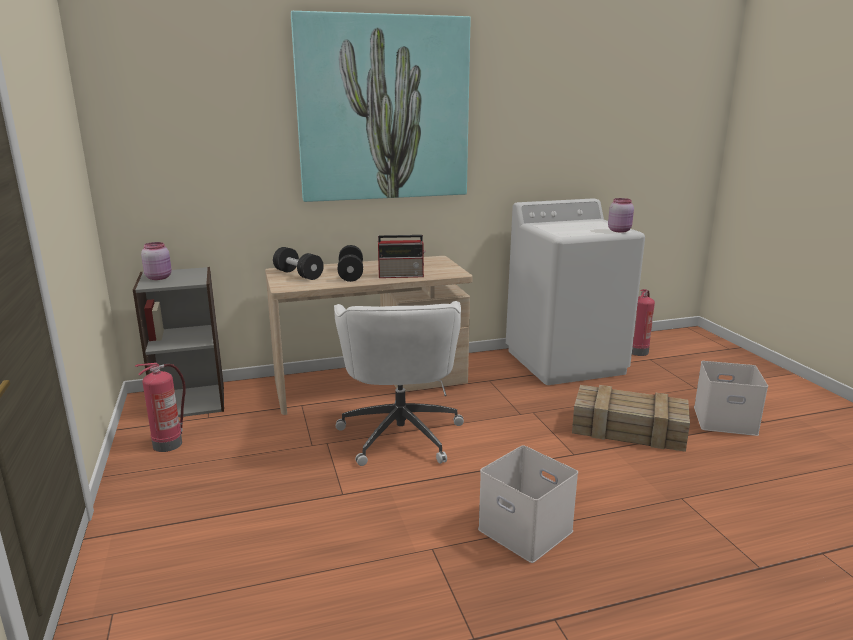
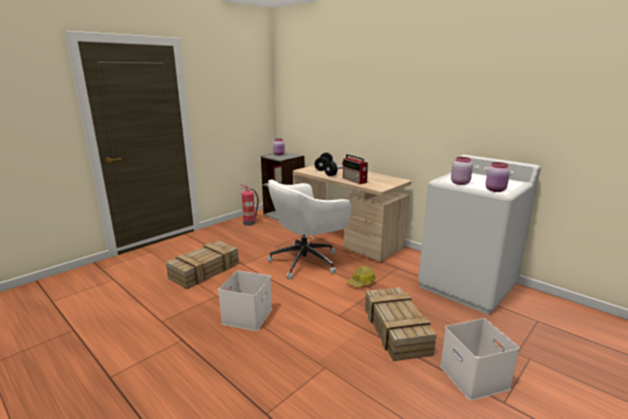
camera: 60 degrees right, 0 degrees up
(318, 543) = (205, 270): none -> crate
(383, 109) = (387, 81): picture -> none
(504, 413) = (362, 282): none -> hard hat
(580, 233) = (459, 183): none -> pink jar
(637, 351) = (543, 312): fire extinguisher -> none

